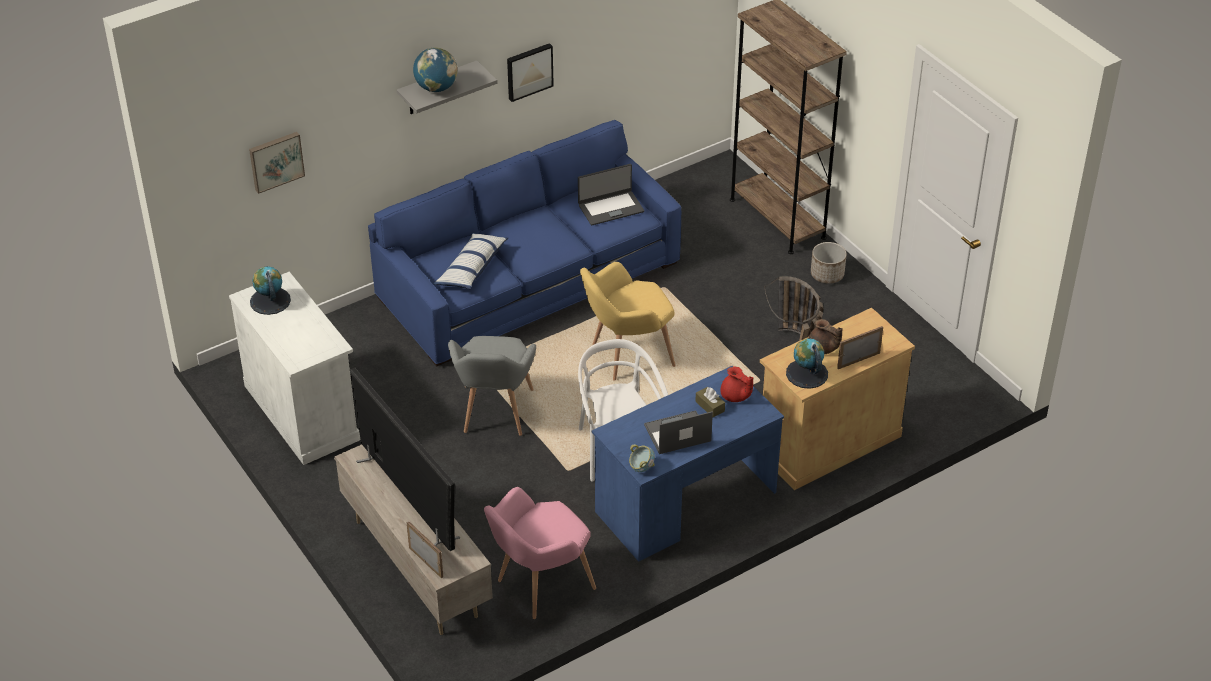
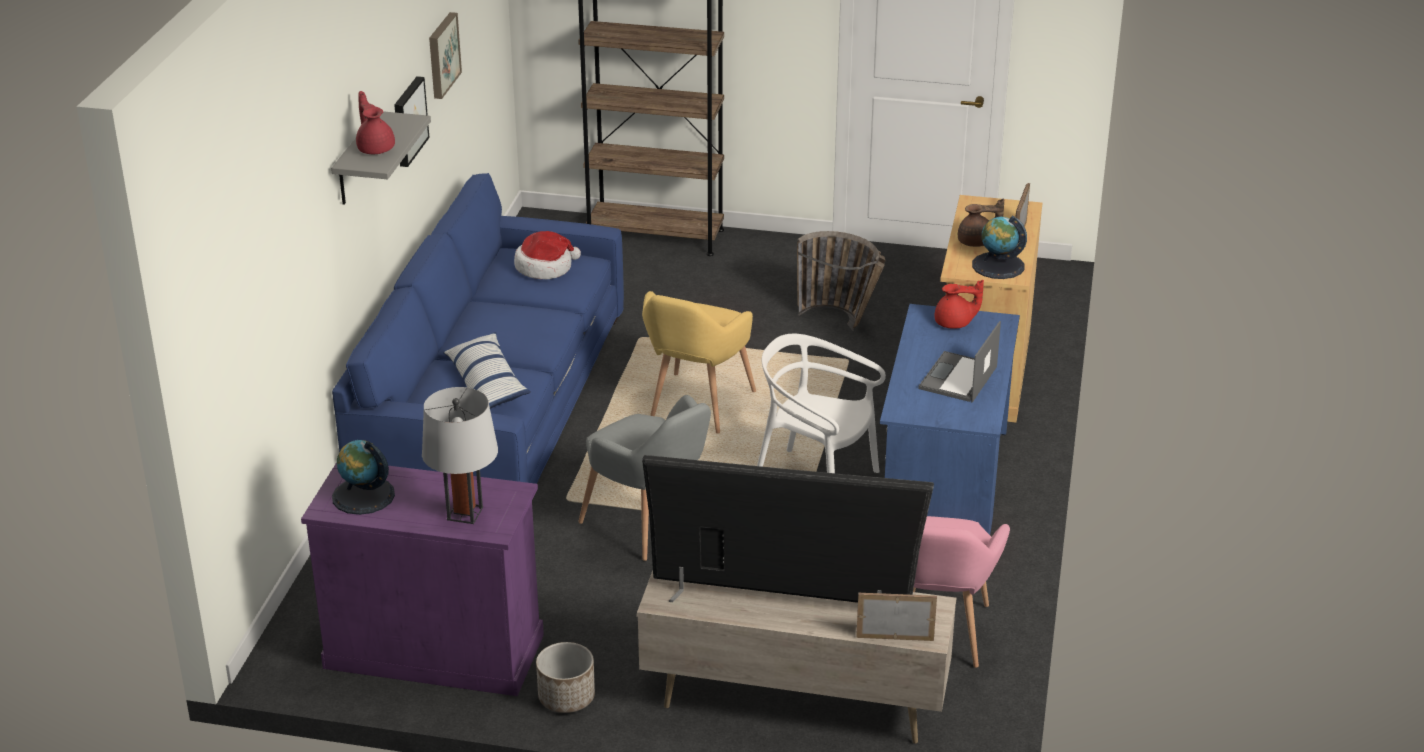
camera: 45 degrees left, 10 degrees down
(276, 161) = (259, 308): picture -> picture (442, 55)
(297, 343) = (465, 513): none -> grey table lamp
(302, 412) = (434, 651): white cabinet -> purple cabinet
(436, 88) = (375, 148): globe -> red teapot
(610, 208) = (545, 267): laptop -> hat
(641, 468) = (976, 421): bowl -> none
(710, 406) = (947, 342): brown tissue box -> none
(827, 274) = (769, 254): planter -> planter (566, 697)

